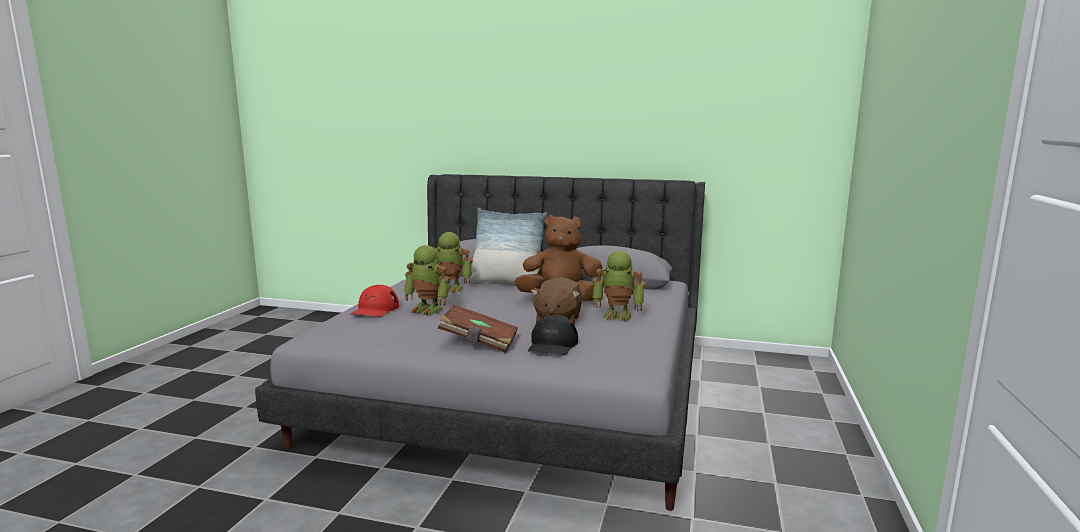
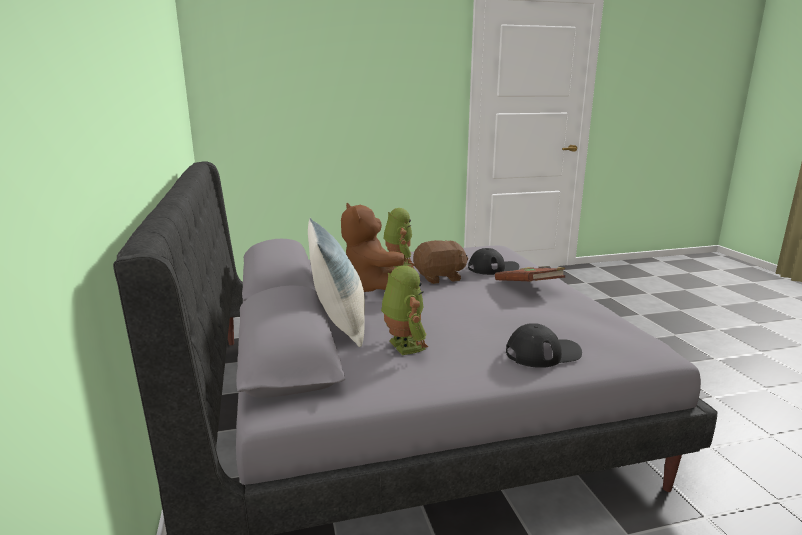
camera: 120 degrees left, 5 degrees up
(375, 309) = (543, 353): red cap -> black cap
(428, 309) = (499, 324): toy robot -> none

